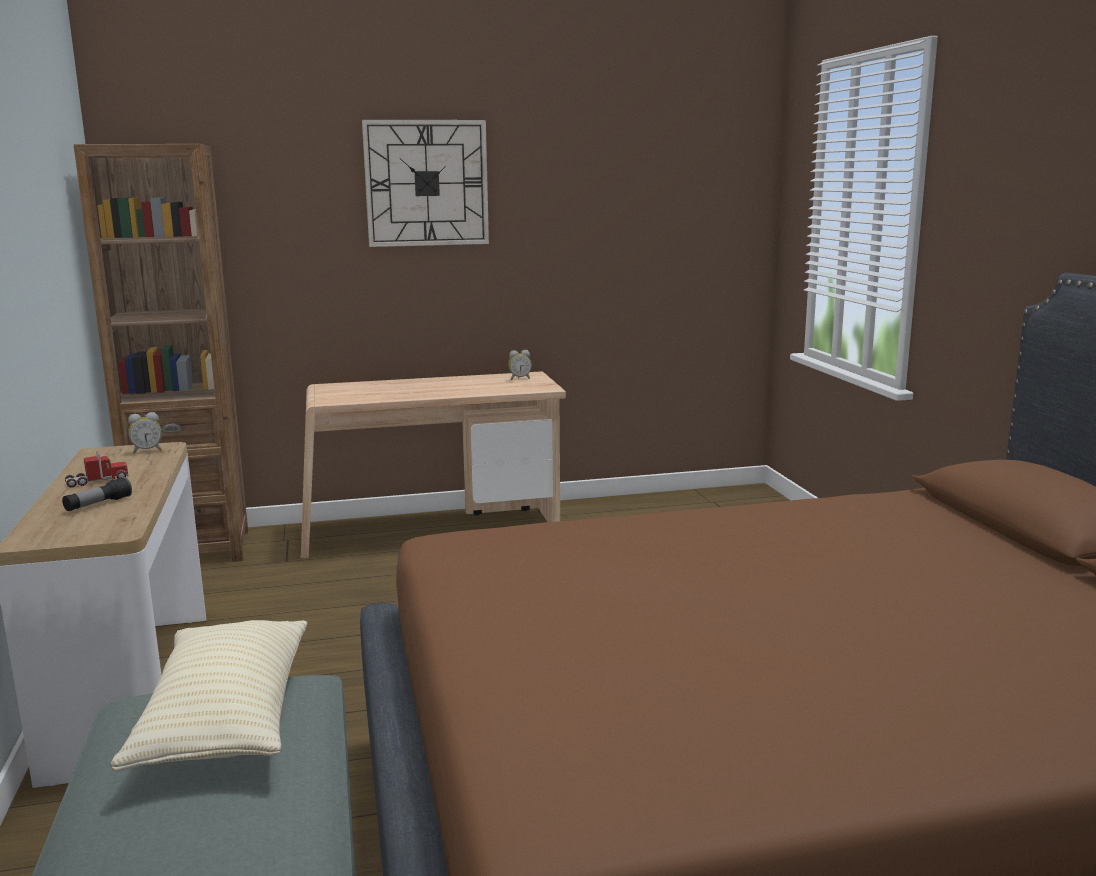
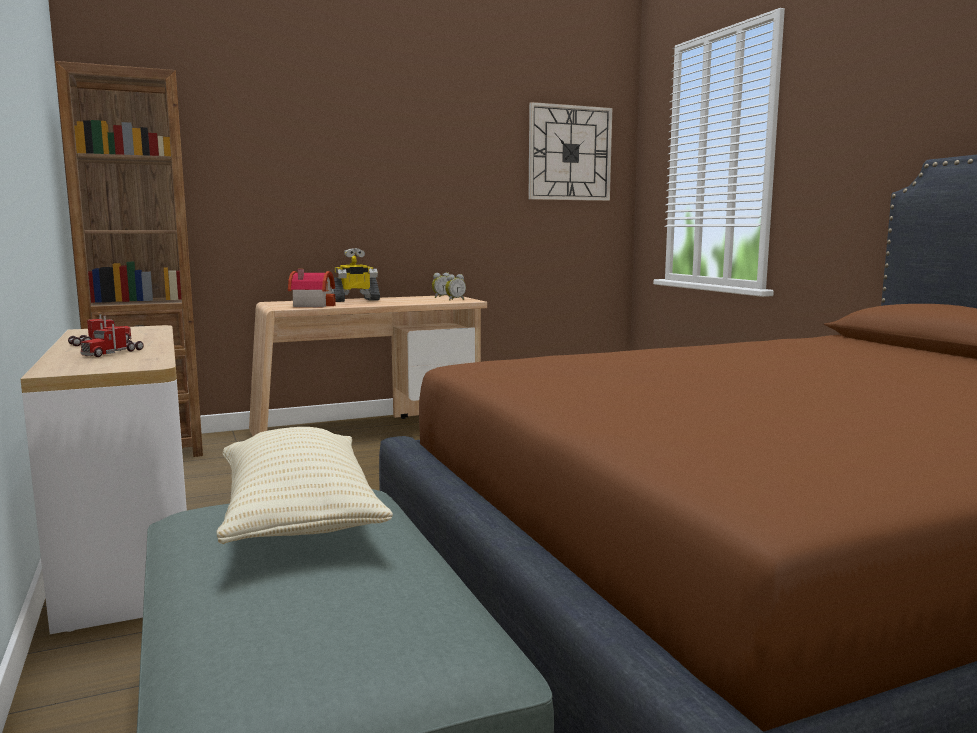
camera: 10 degrees left, 5 degrees down
(98, 504) = (113, 353): flashlight -> toy truck
(147, 451) = (137, 329): alarm clock -> alarm clock (455, 300)
(361, 395) = (312, 305): none -> toy house
(415, 384) = (354, 300): none -> toy robot
(426, 183) = (361, 131): wall clock -> wall clock (569, 153)

